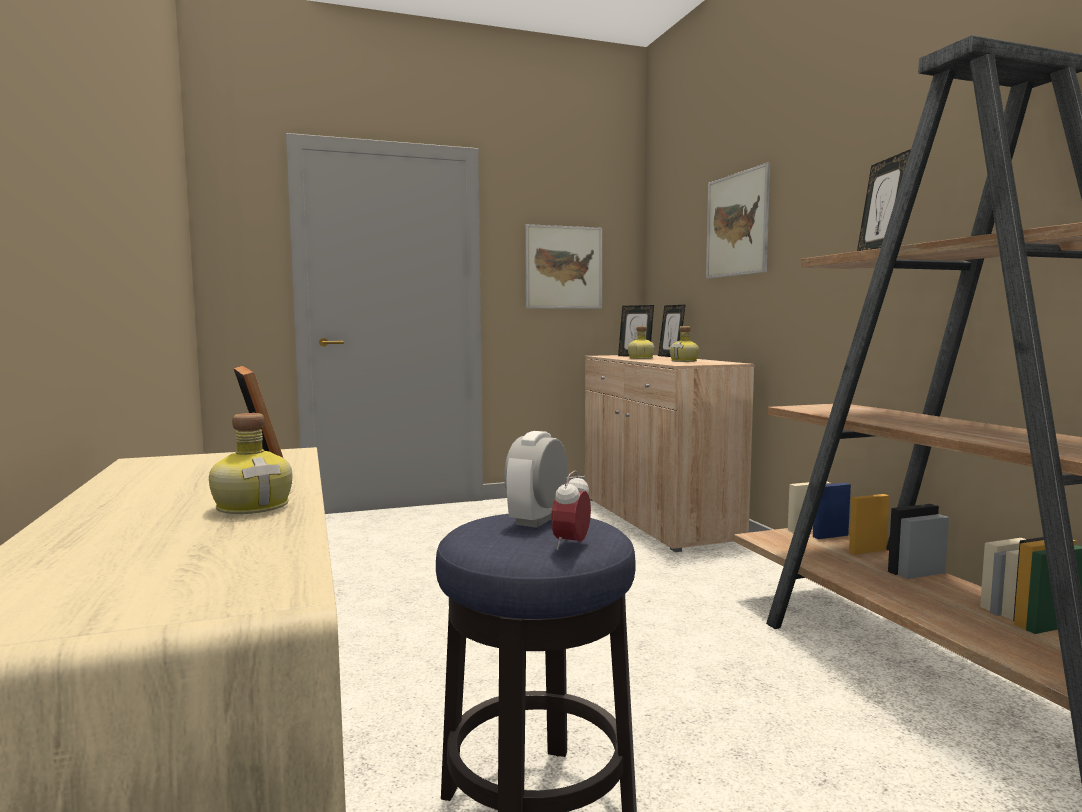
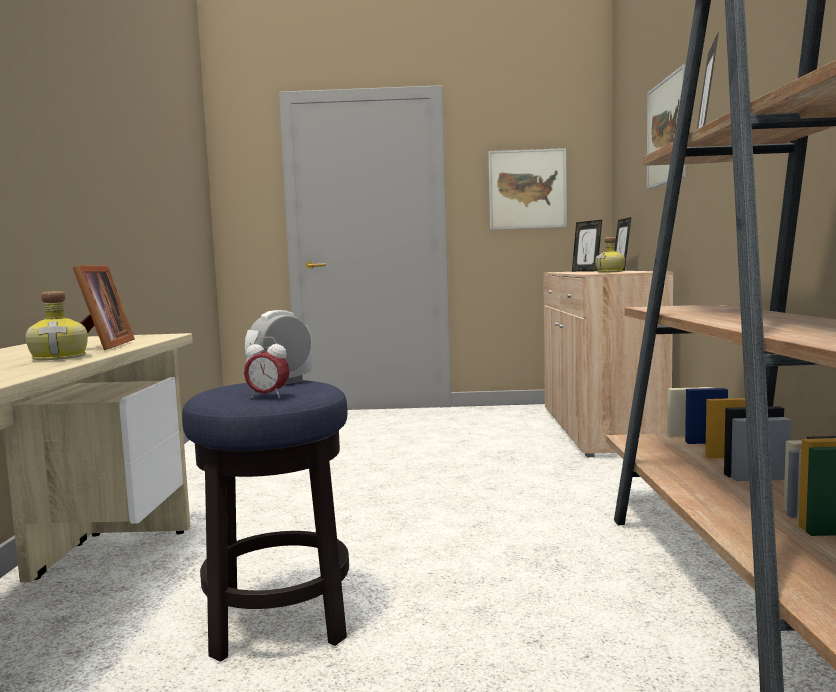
camera: 20 degrees right, 0 degrees up
(571, 545) = (268, 396): alarm clock -> alarm clock turned 120 degrees counterclockwise
(640, 358) = (581, 272): bottle -> none

